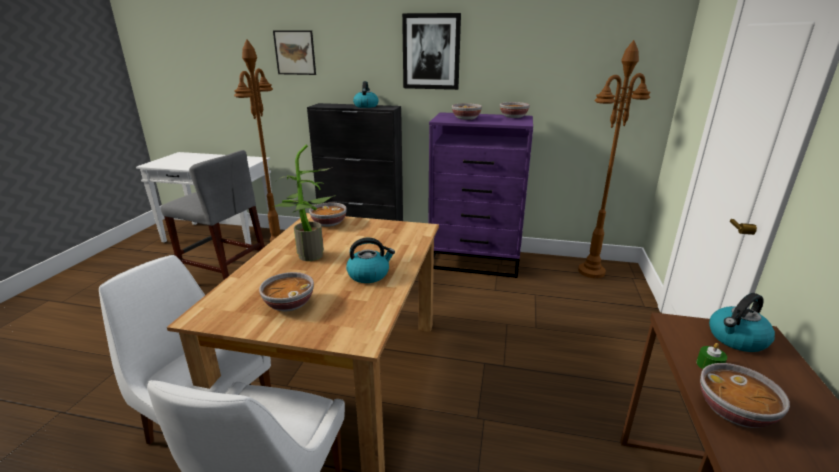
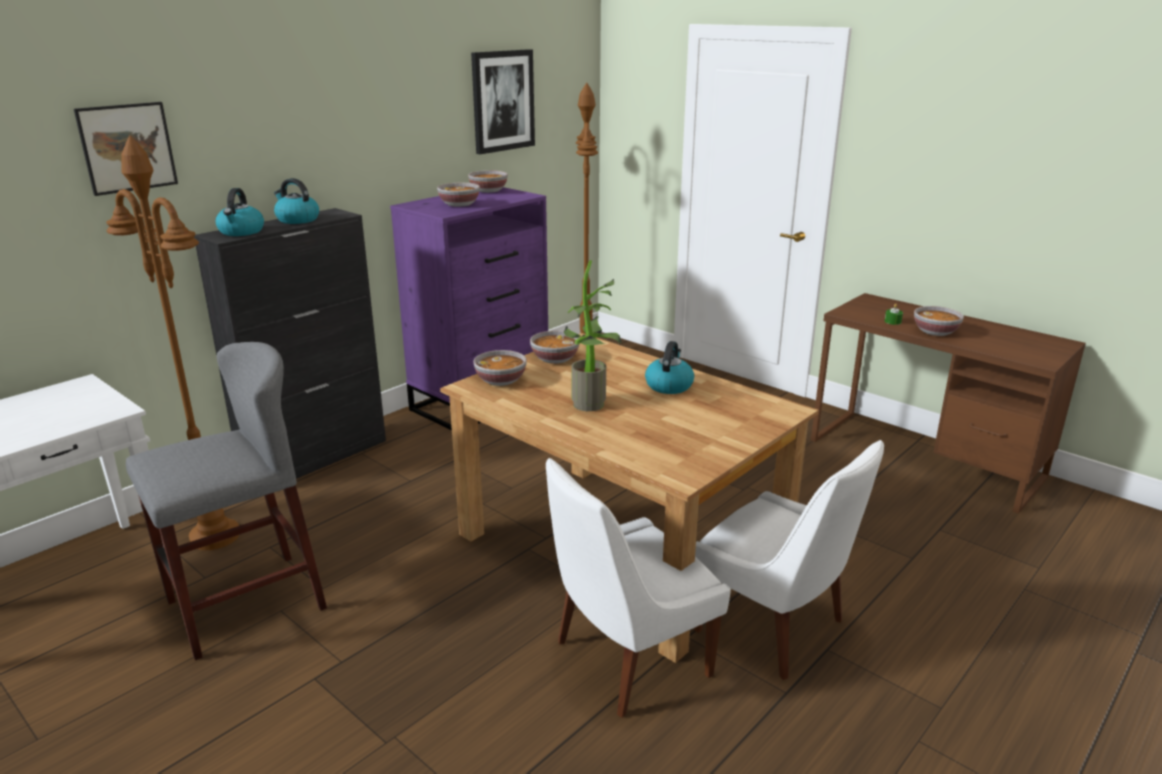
camera: 60 degrees left, 0 degrees up
(289, 304) = (695, 430): bowl -> bowl (554, 359)
(431, 52) = (363, 118): picture -> picture (502, 101)
(736, 339) = (871, 306): kettle -> kettle (241, 232)

